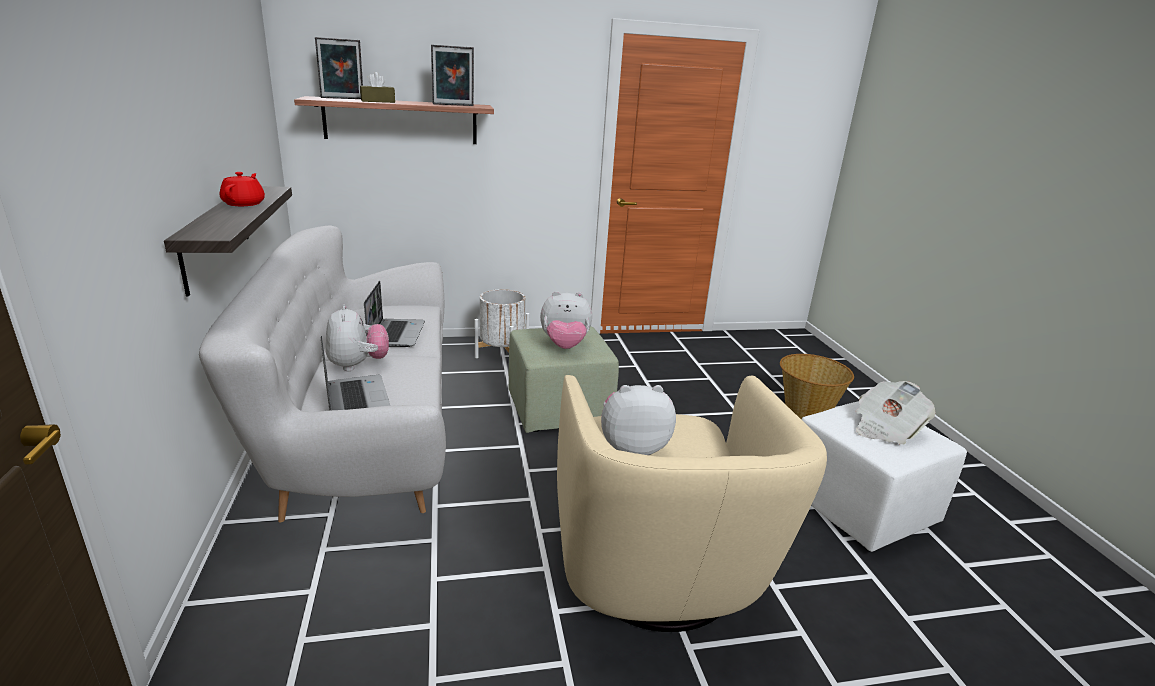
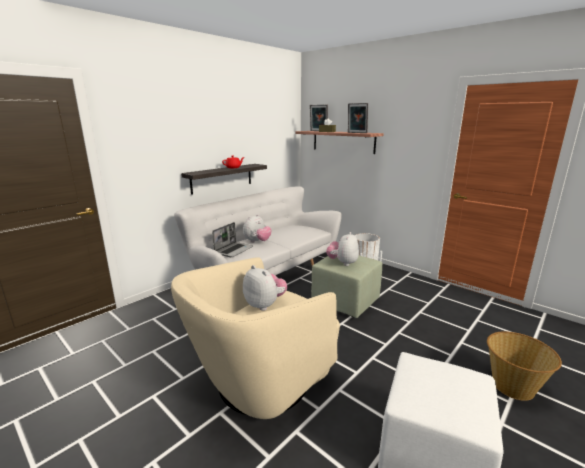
camera: 55 degrees right, 5 degrees down
(396, 334) = (289, 236): laptop -> none
(565, 346) = (342, 263): plush toy -> plush toy turned 60 degrees clockwise
(885, 428) = (443, 389): newspaper -> none

